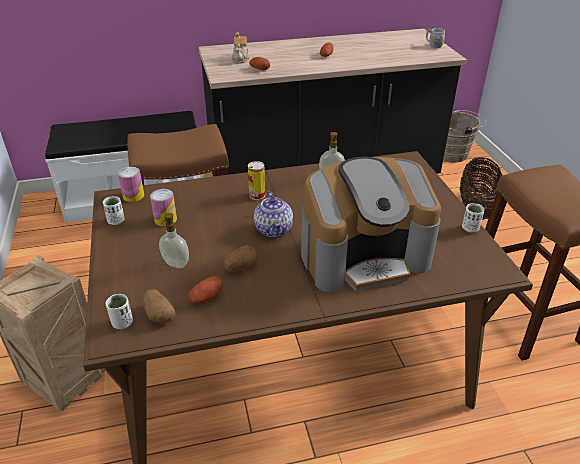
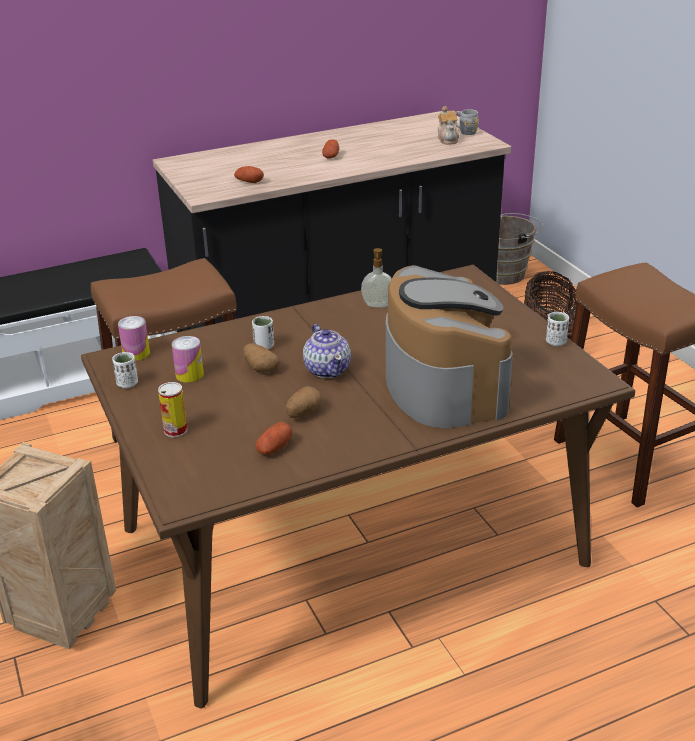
camera: 10 degrees left, 5 degrees down
(122, 323) = (186, 485): white cup -> white cup (264, 346)
(159, 315) = (226, 472): potato -> potato (260, 368)
(175, 264) = (223, 420): soap dispenser -> none
(240, 59) = (218, 171): teapot -> teapot (448, 139)
(257, 195) = (293, 335): can -> can (175, 430)
(364, 256) = (443, 384): coffee machine -> coffee machine turned 75 degrees counterclockwise

